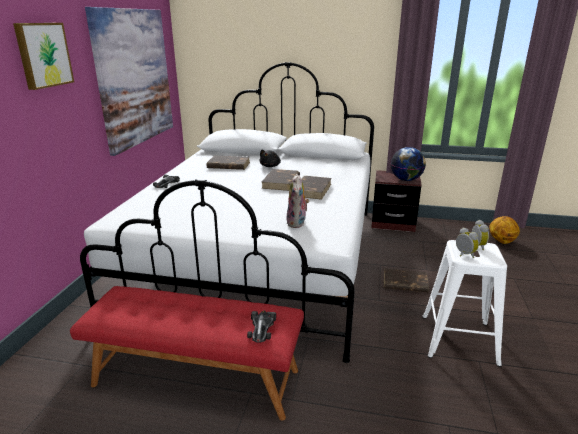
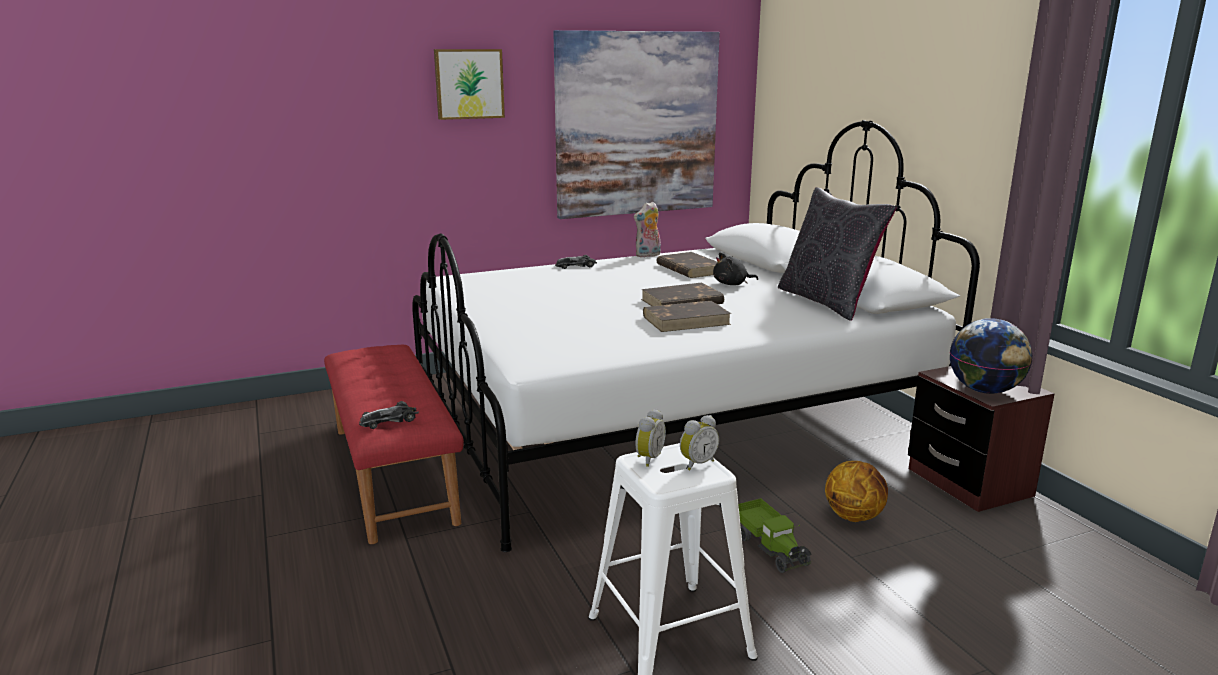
camera: 55 degrees right, 5 degrees down
(297, 223) = (560, 338): plush toy -> plush toy (648, 255)
(326, 161) = (827, 302): none -> black pillow
(404, 283) = (769, 546): brown book -> toy truck
(501, 241) = (1143, 623): basketball -> basketball (854, 516)

